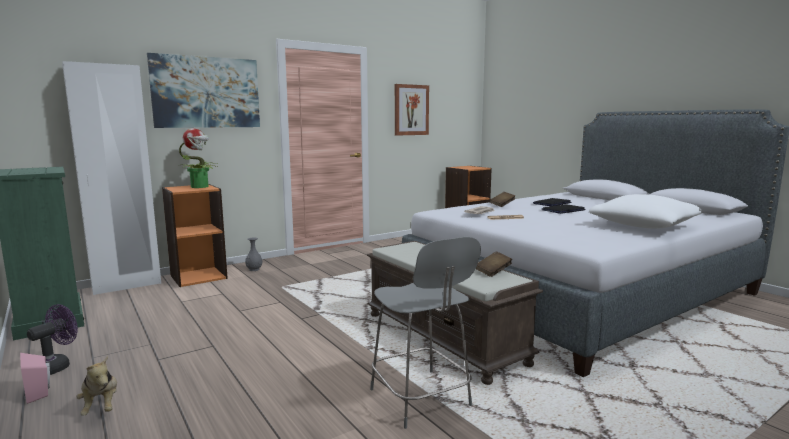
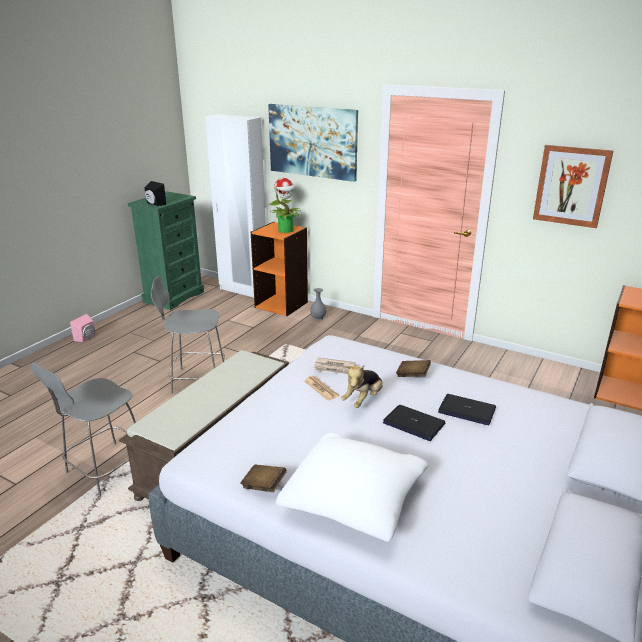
camera: 65 degrees right, 15 degrees up
(39, 172) = (155, 204): none -> black speaker
(56, 366) = (116, 328): purple fan -> none
(101, 406) = (75, 361): plush toy -> plush toy (363, 400)
(291, 331) = (196, 380): none -> grey chair
(493, 272) = (191, 423): brown book -> brown book (264, 486)

